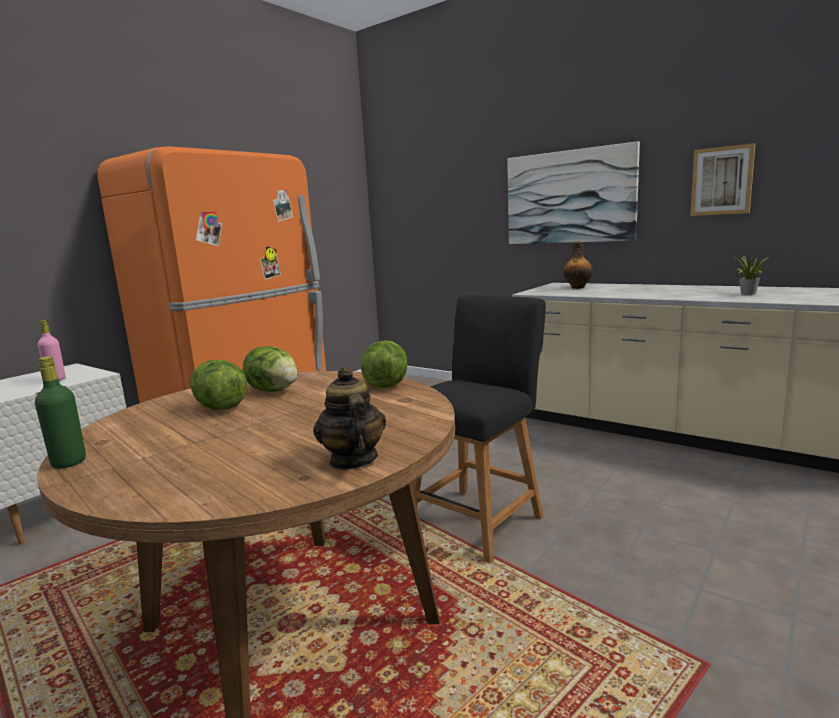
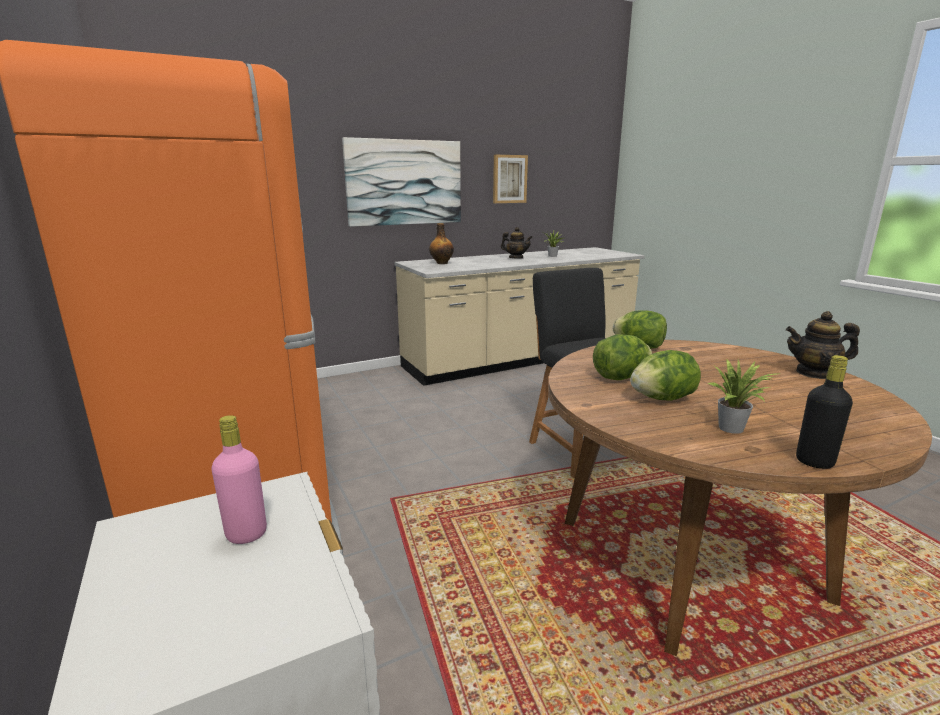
camera: 65 degrees left, 5 degrees up
(69, 462) = (814, 462): green bottle -> black bottle
(147, 434) = (734, 429): none -> potted plant
(683, 291) = (516, 258): none -> teapot

